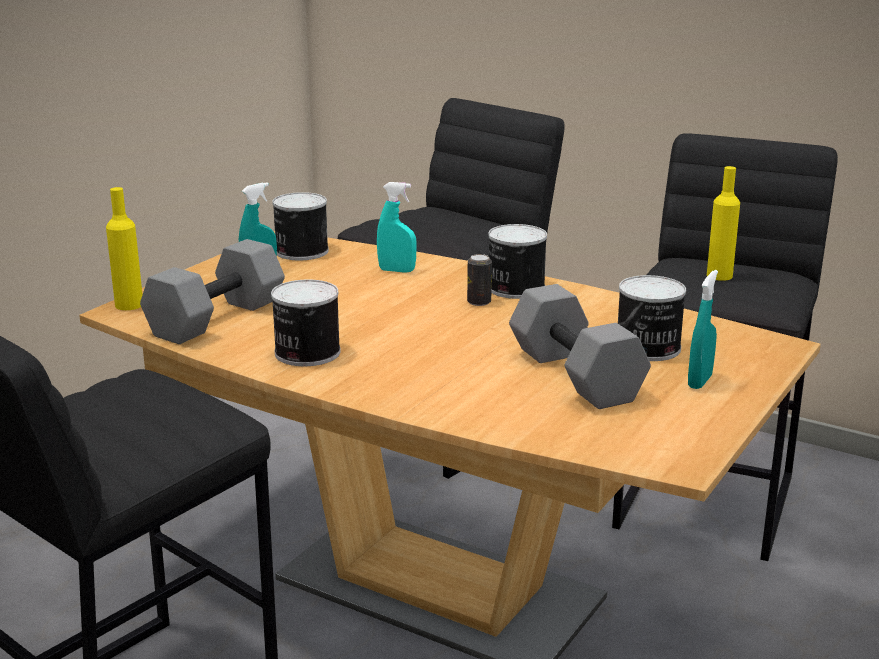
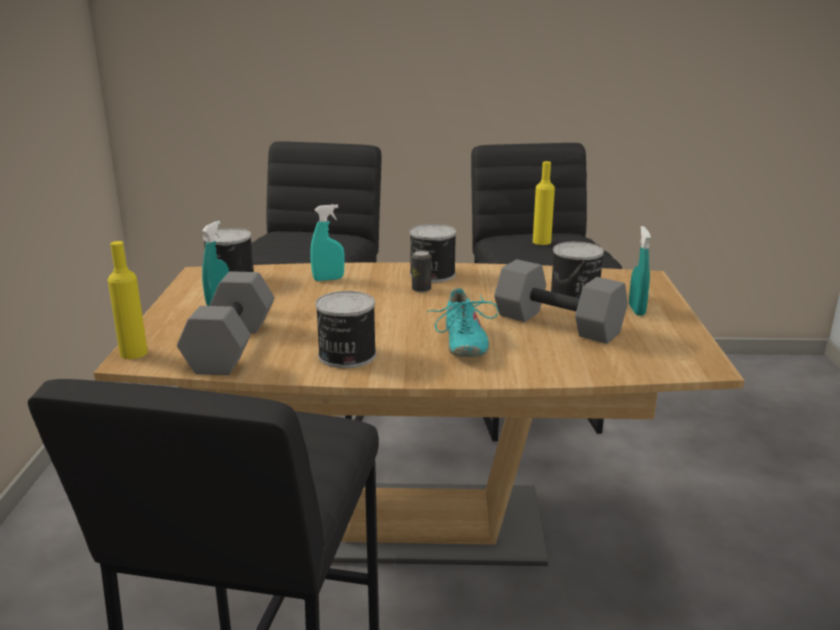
camera: 30 degrees left, 0 degrees up
(439, 368) = (462, 342): none -> turquoise shoe

